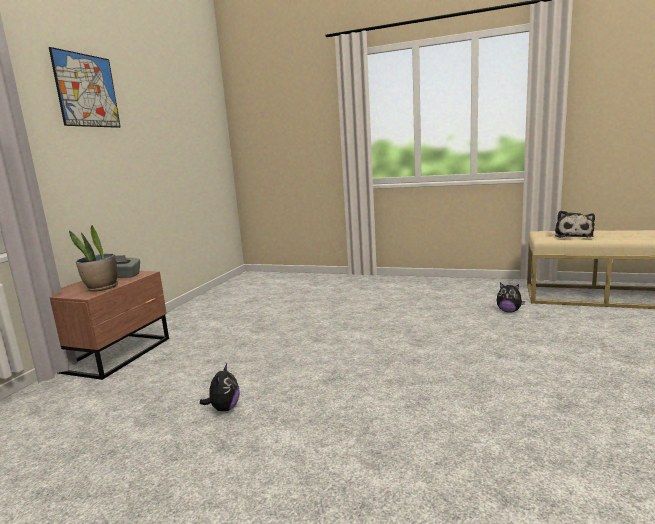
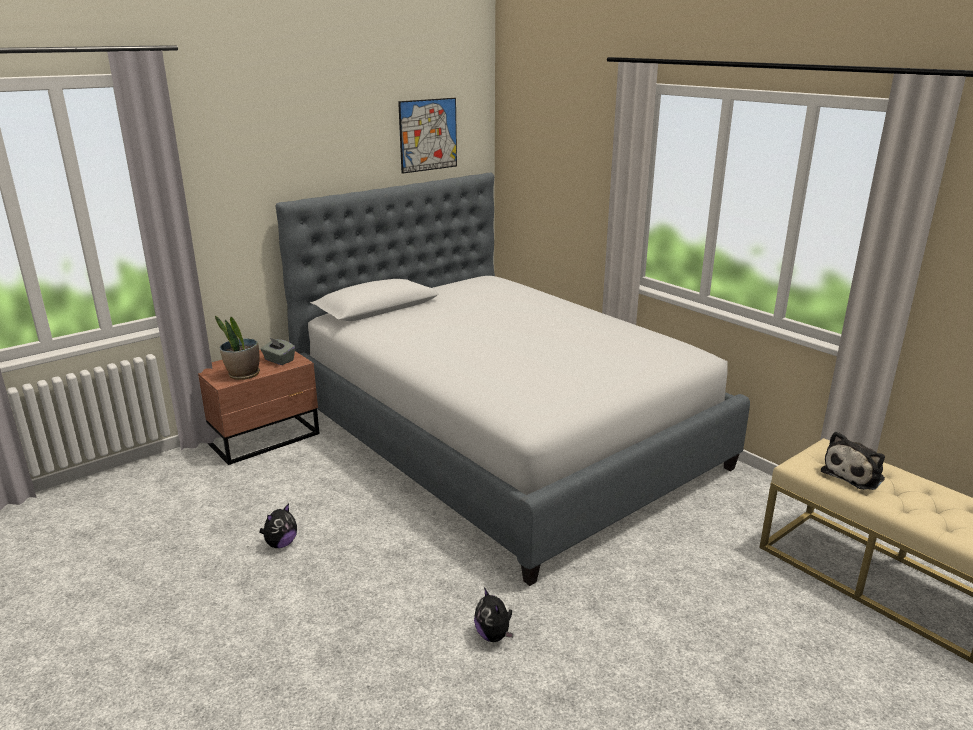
camera: 30 degrees right, 10 degrees up
(87, 90) = (271, 148): picture -> picture (428, 135)
(314, 303) = (502, 437): none -> bed
(509, 311) = (707, 548): plush toy -> plush toy (494, 635)

